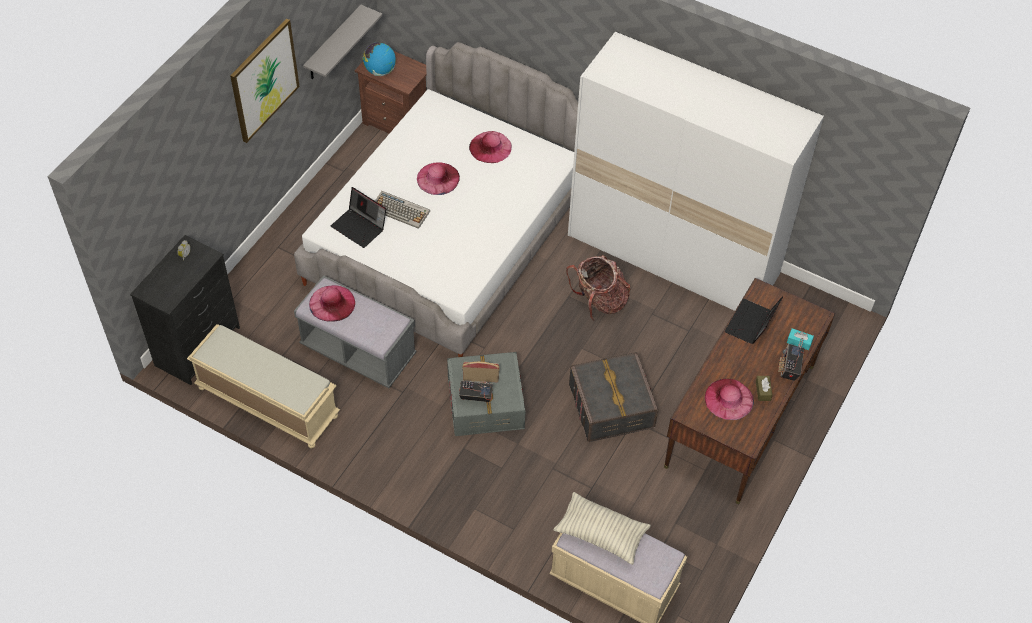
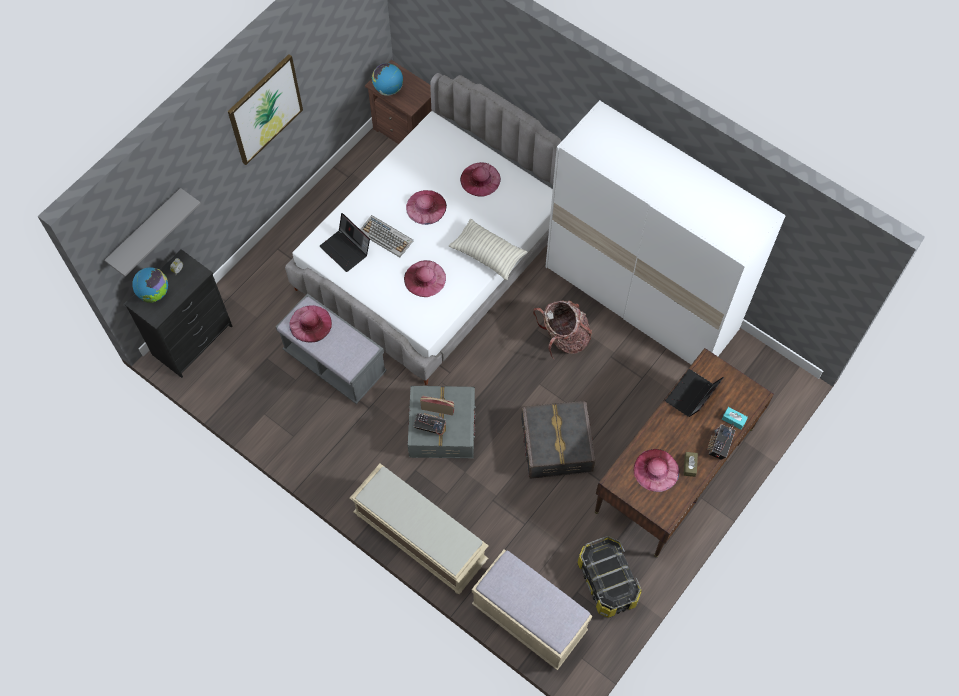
camera: 10 degrees right, 10 degrees up
(162, 280) = (154, 293): none -> globe
(266, 402) = (246, 403): beige bench -> beige bench (419, 538)
(333, 44) = (341, 67): grey shelf -> grey shelf (146, 230)
(448, 246) = (425, 278): none -> pink hat
(601, 533) = (517, 584): pillow -> pillow (488, 254)
(691, 535) = (607, 581): none -> storage box

